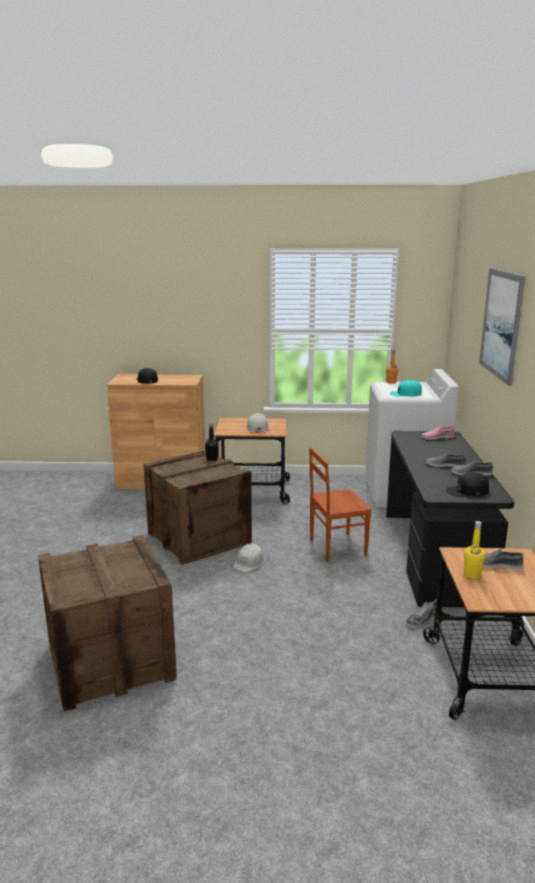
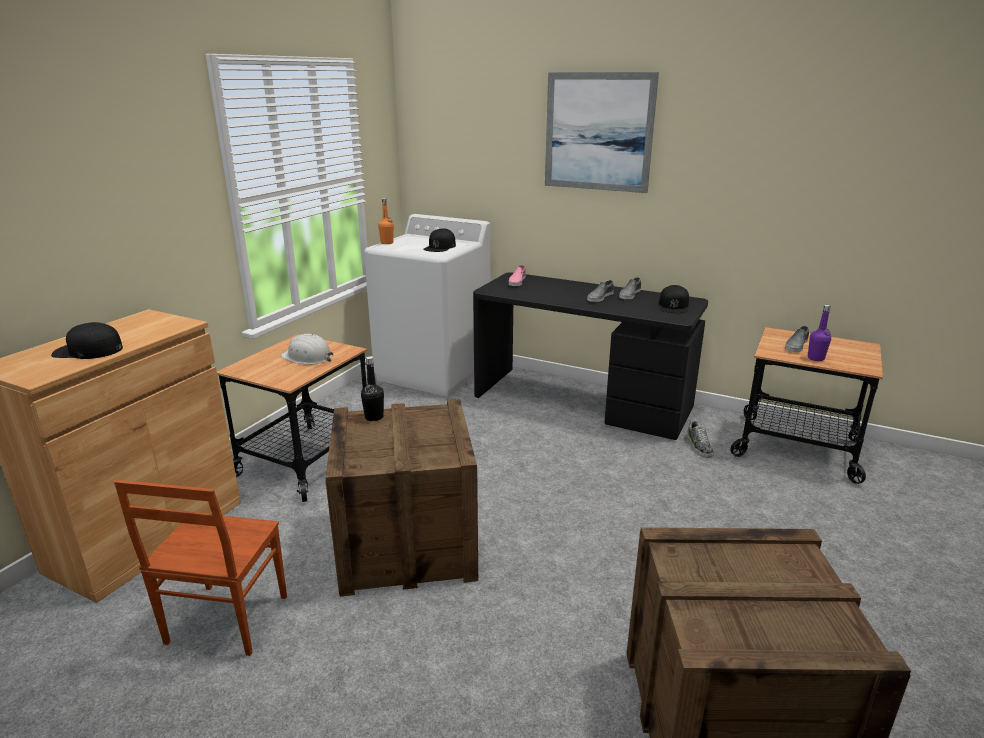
camera: 65 degrees left, 5 degrees up
(249, 562) = (514, 517): white hard hat -> none
(336, 547) = (521, 446): brown chair -> brown chair (225, 620)
(405, 393) = (440, 247): turquoise cap -> black cap
(472, 575) = (816, 358): yellow bottle -> purple bottle

